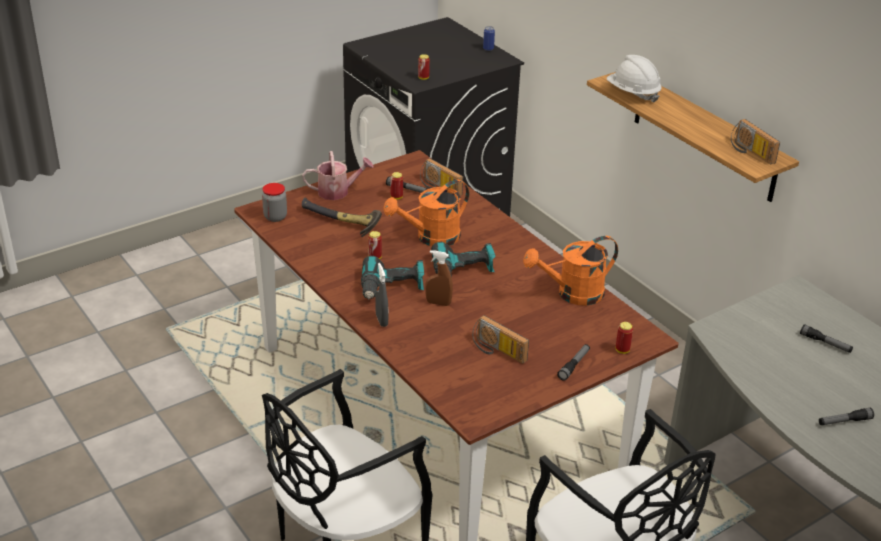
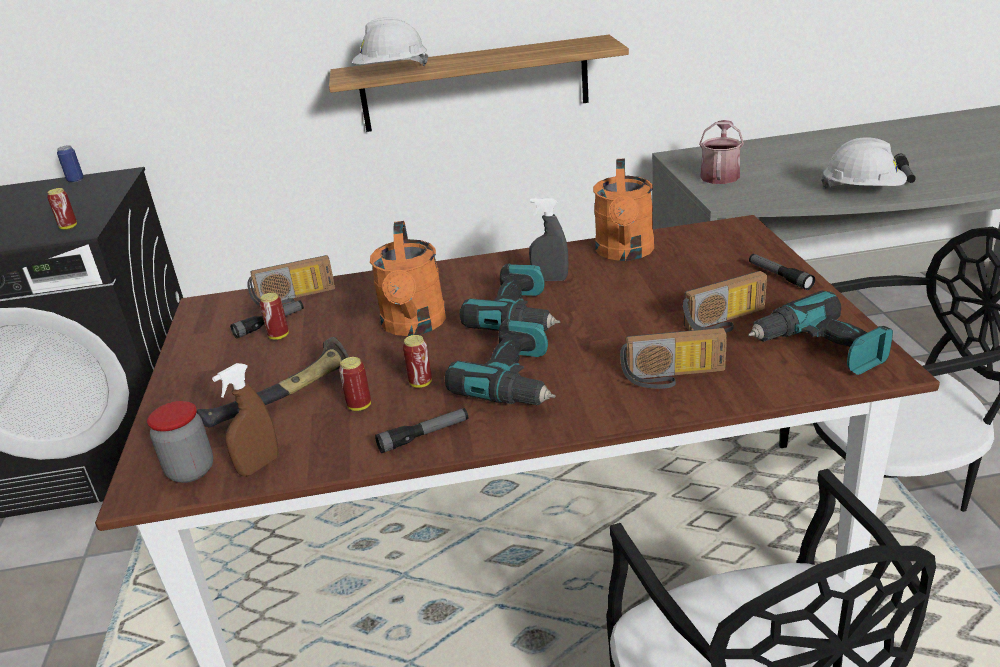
camera: 60 degrees left, 5 degrees down
(338, 192) = (198, 387): watering can -> watering can (720, 175)
(381, 320) = (598, 406): grey spray bottle -> grey spray bottle (550, 279)
(438, 303) = (583, 348): brown spray bottle -> brown spray bottle (259, 466)
(482, 391) = (819, 349): none -> power drill
(622, 350) = (758, 244): can -> can (359, 406)
(749, 152) = (575, 45): radio -> radio (673, 377)
(786, 399) = (862, 190): none -> white hard hat
(825, 343) = (773, 161): flashlight -> flashlight (424, 436)

